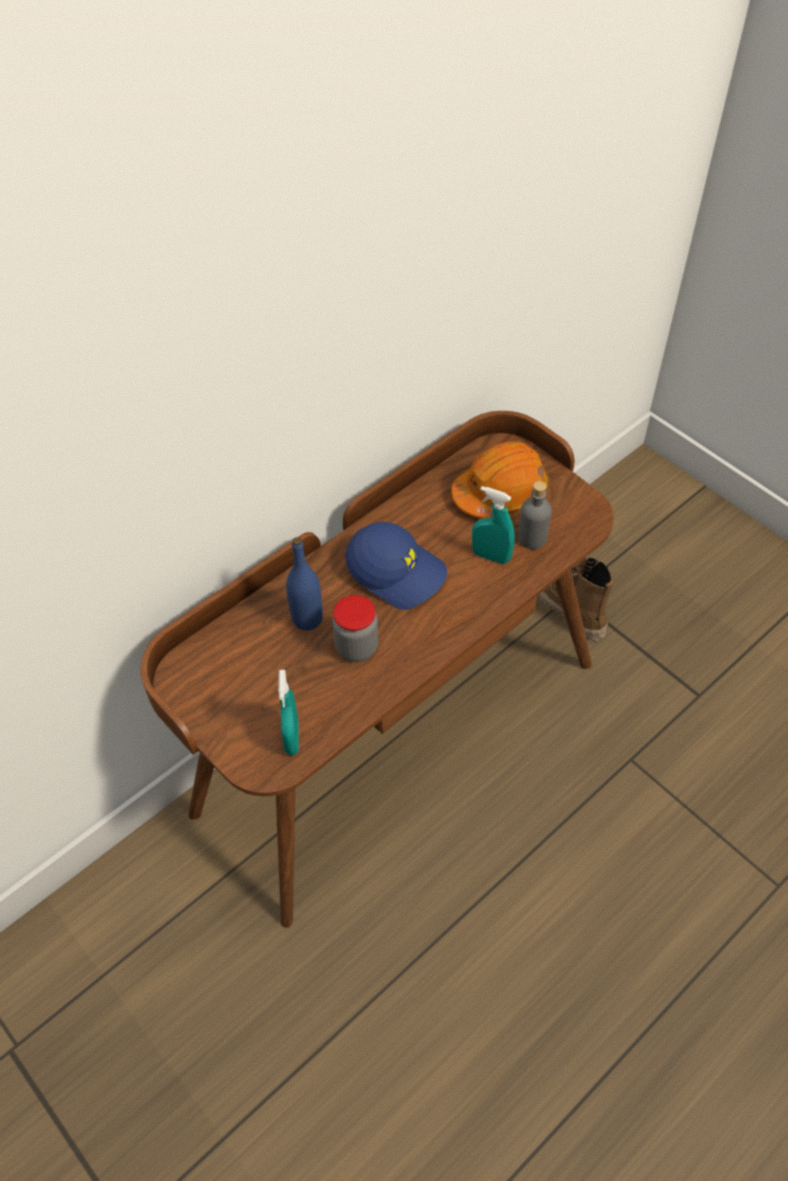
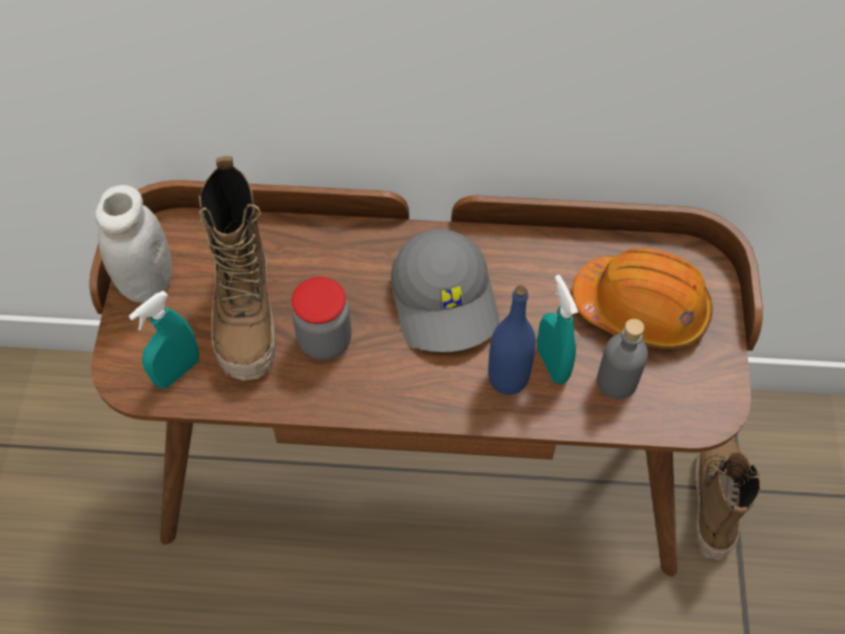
camera: 45 degrees right, 5 degrees up
(206, 708) = (147, 282): none -> white jar
(294, 674) = (247, 316): none -> boot
(307, 619) = (316, 276): blue bottle -> blue bottle (508, 378)
(397, 571) = (446, 301): blue cap -> grey cap

